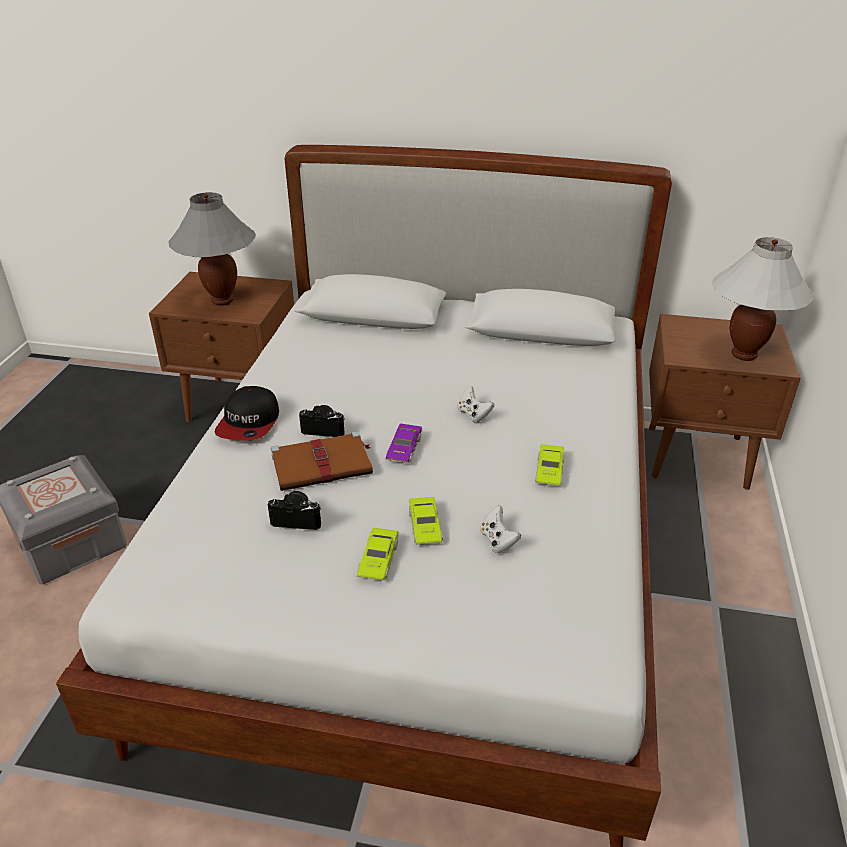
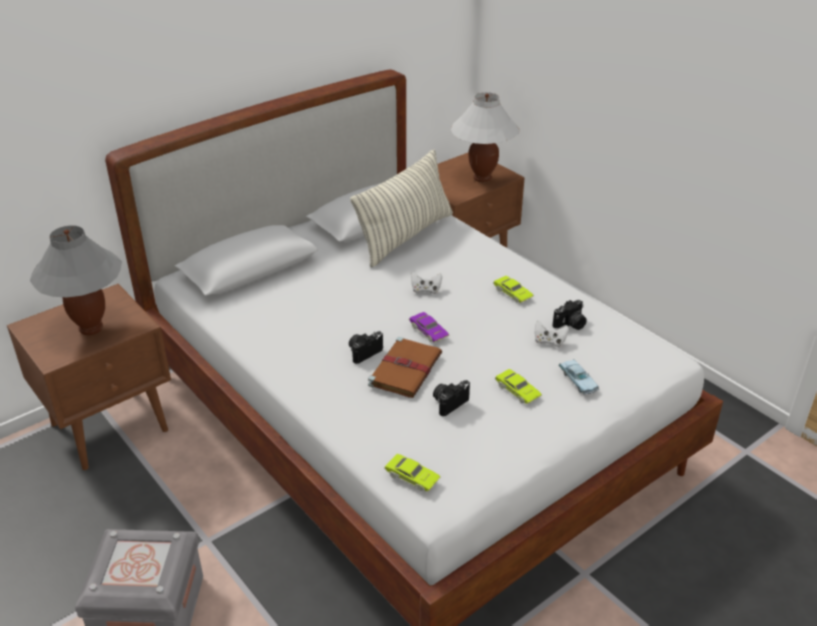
camera: 50 degrees left, 0 degrees up
(249, 423) = (311, 381): cap -> none
(425, 526) = (508, 360): green toy car -> green toy car (412, 477)
(450, 599) = (578, 380): none -> blue toy car
(544, 359) = (405, 236): none -> pillow
(551, 541) = (570, 324): none -> camera

